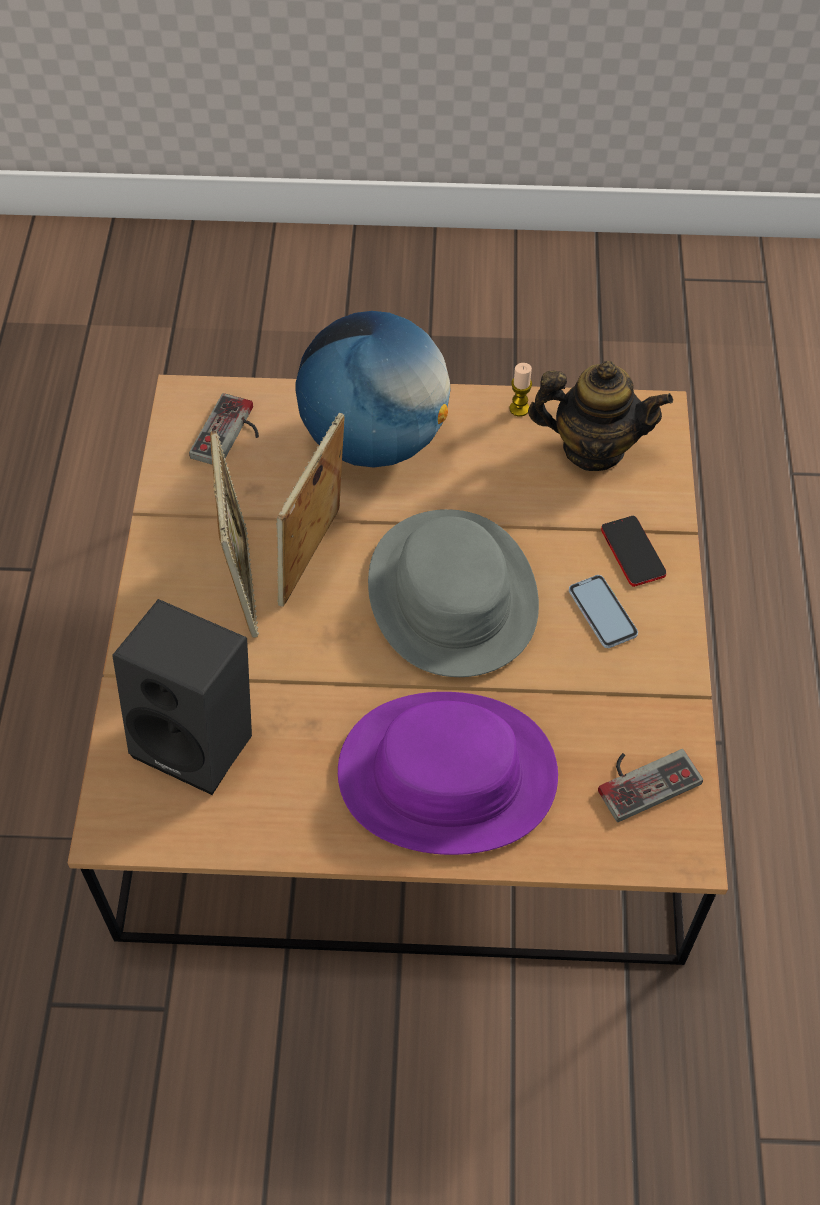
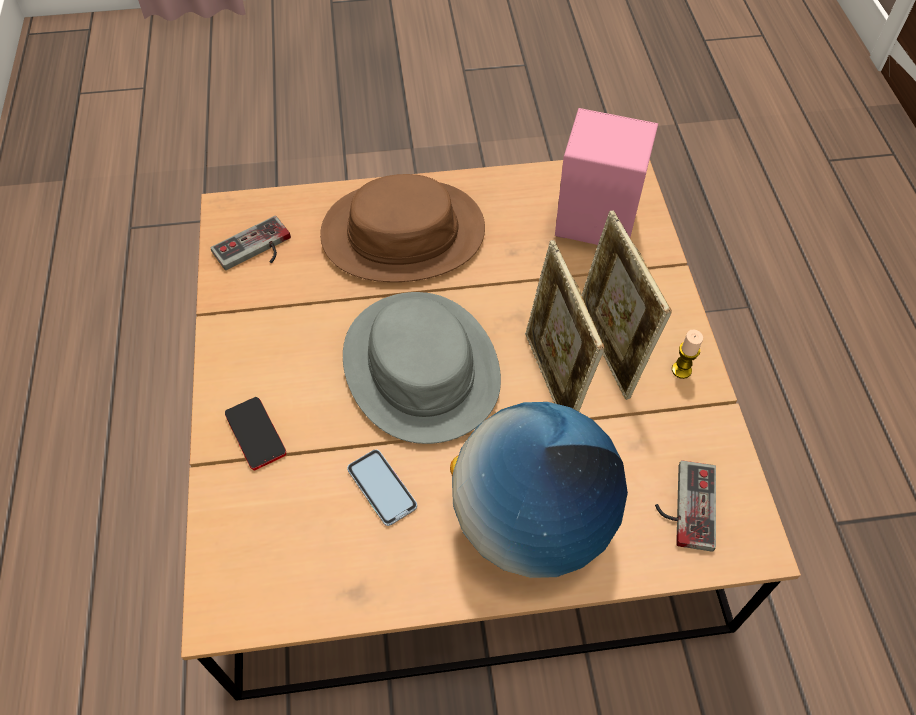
camera: 170 degrees right, 0 degrees up
(201, 739) = (591, 230): black speaker -> pink speaker
(314, 559) = (553, 381): picture frame -> picture frame turned 150 degrees clockwise
(447, 775) = (403, 232): purple hat -> brown hat
(519, 409) = (379, 593): candle -> candle (681, 370)
(593, 448) = (294, 550): teapot -> none
(602, 612) = (285, 371): phone -> phone (382, 487)

